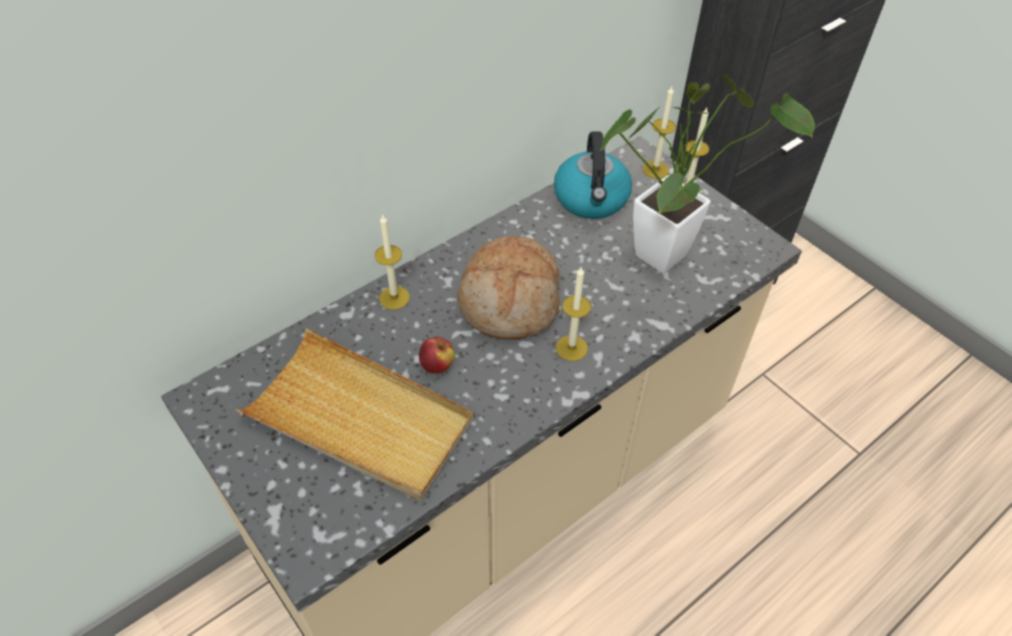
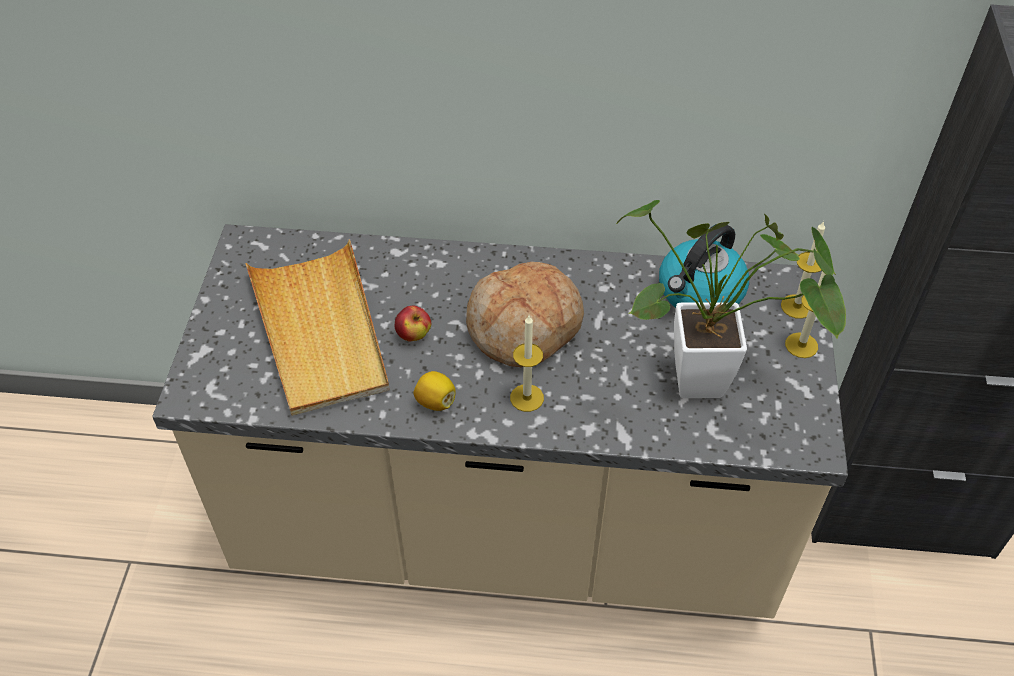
camera: 45 degrees right, 0 degrees up
(394, 298) = (443, 263): candle -> none
(513, 400) = (435, 401): none -> lemon

